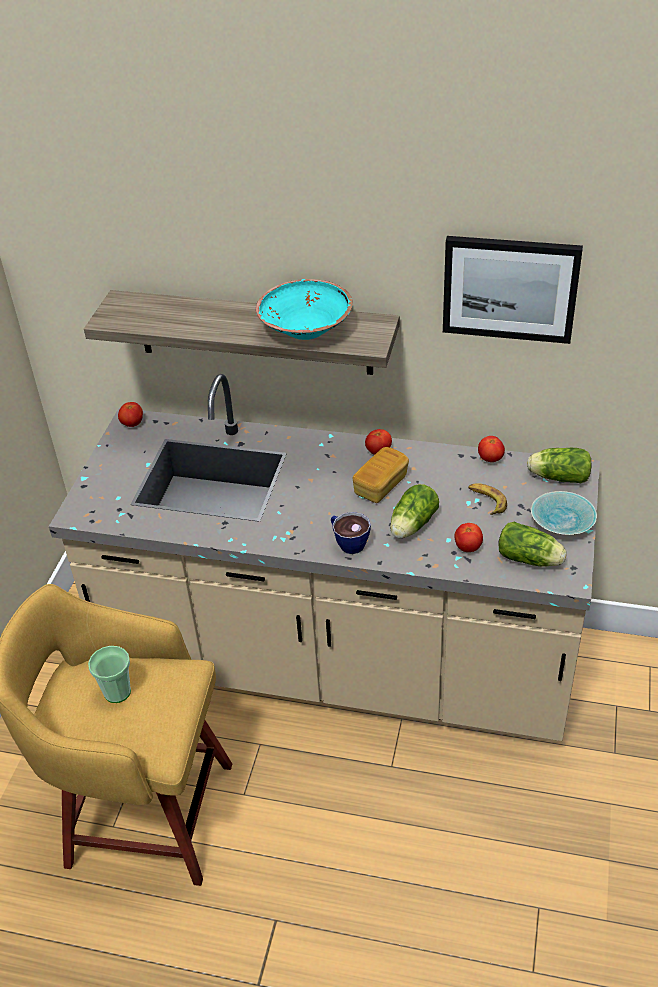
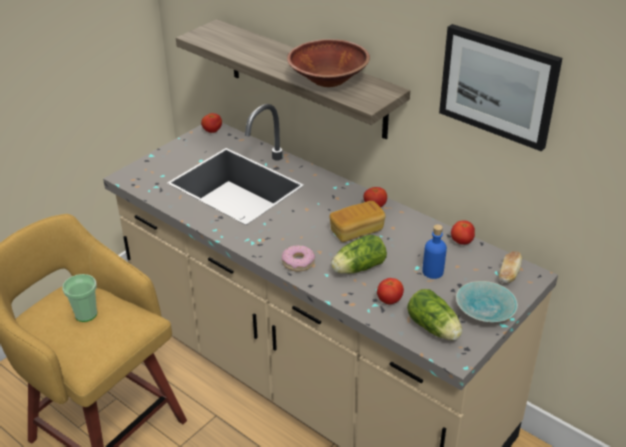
camera: 25 degrees right, 5 degrees down
(306, 329) = (328, 80): turquoise bowl -> brown bowl
(348, 542) = (298, 262): cup -> donut
(486, 501) = (433, 272): banana -> blue bottle
(557, 477) = (508, 274): lettuce -> bread

